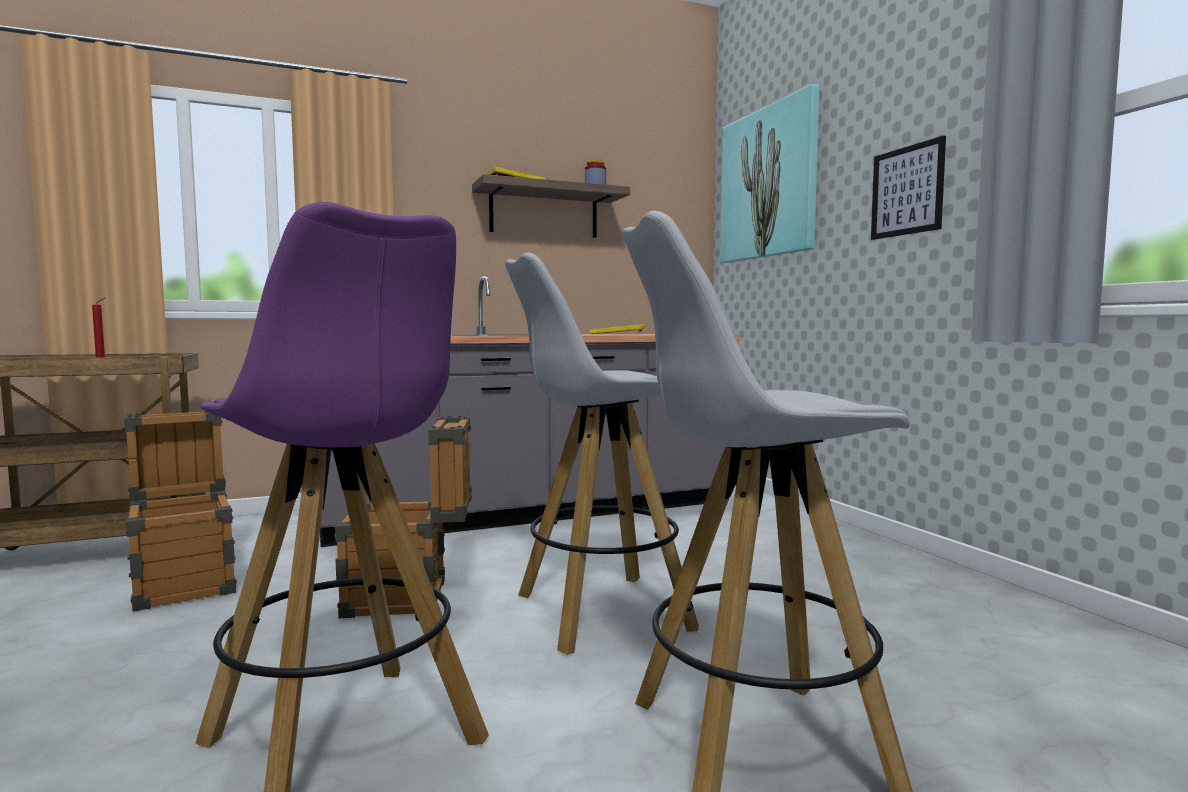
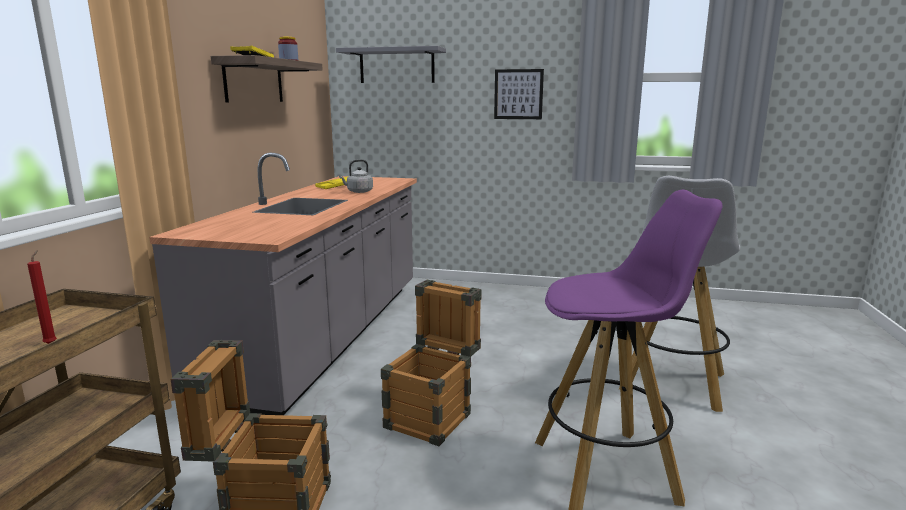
camera: 55 degrees left, 10 degrees up
(599, 613) = (520, 370): white stool -> none
(600, 334) = (358, 192): none -> grey kettle
(769, 183) = (397, 66): picture -> grey shelf

